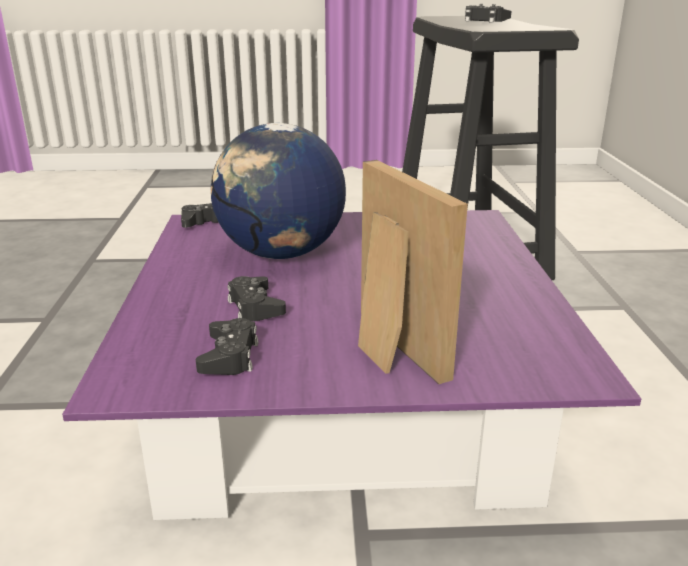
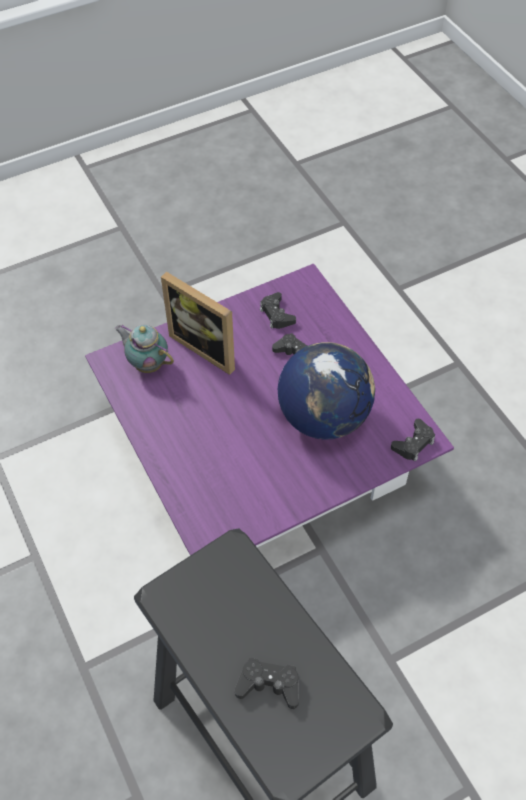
camera: 155 degrees right, 30 degrees up
(510, 354) = (147, 364): none -> teapot

